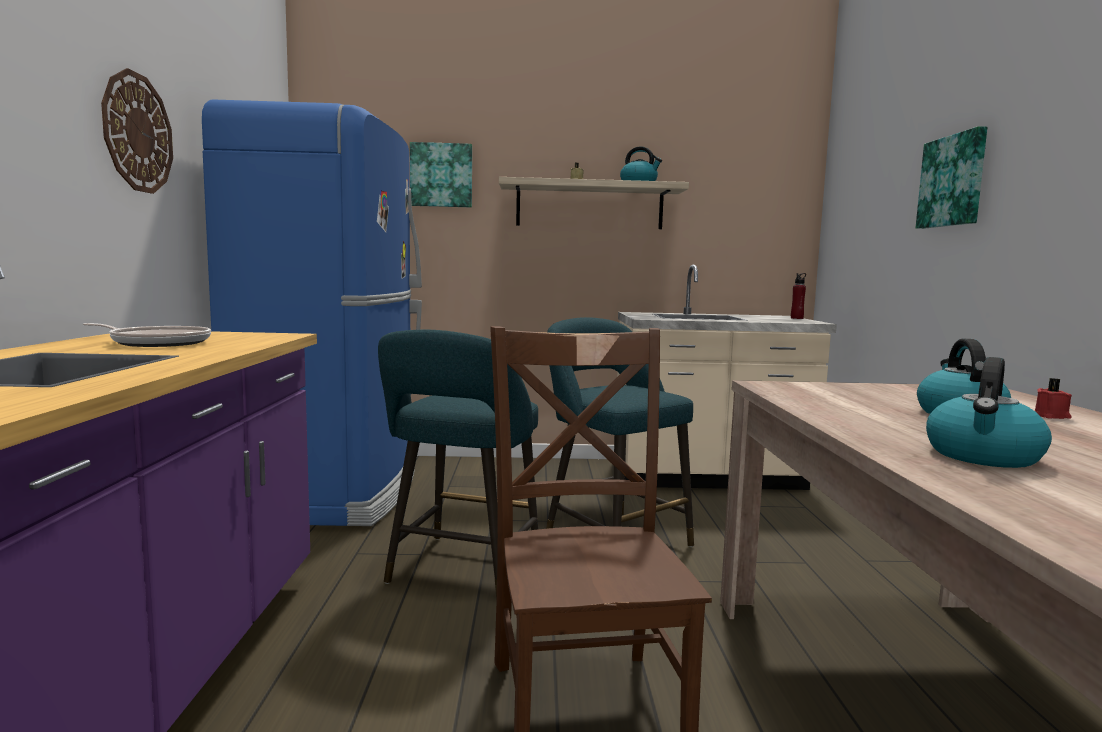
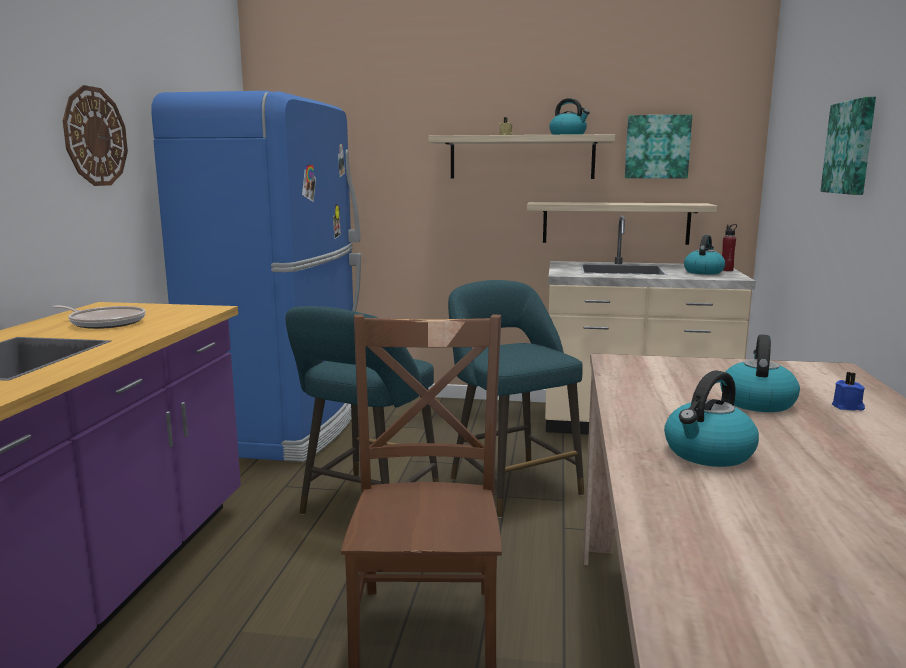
camera: 10 degrees right, 5 degrees up
(441, 175) = (380, 132): picture -> picture (657, 147)
(682, 274) = (615, 223): none -> shelf
(778, 319) = (703, 272): none -> kettle
(1052, 416) = (848, 407): red candle -> blue candle

